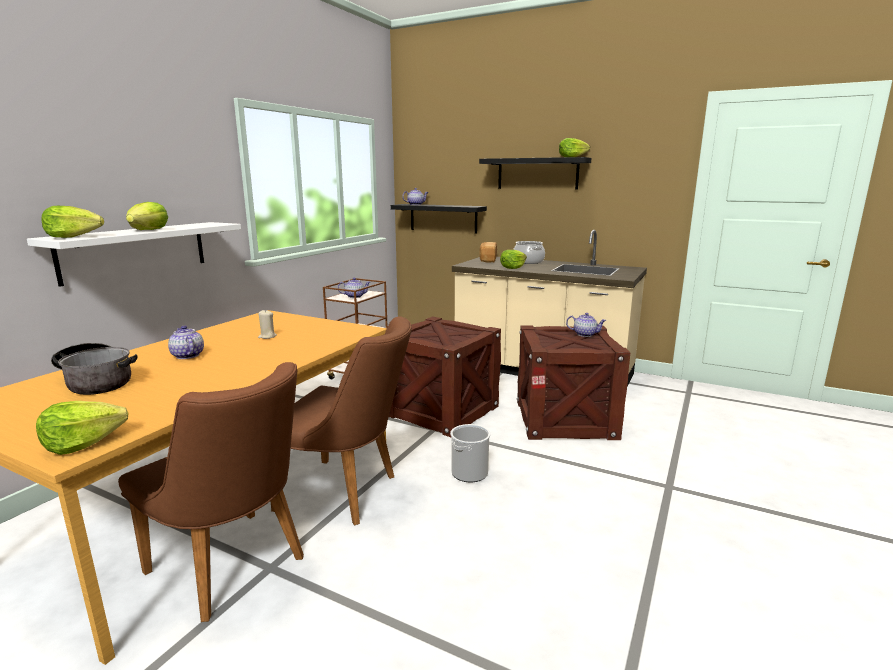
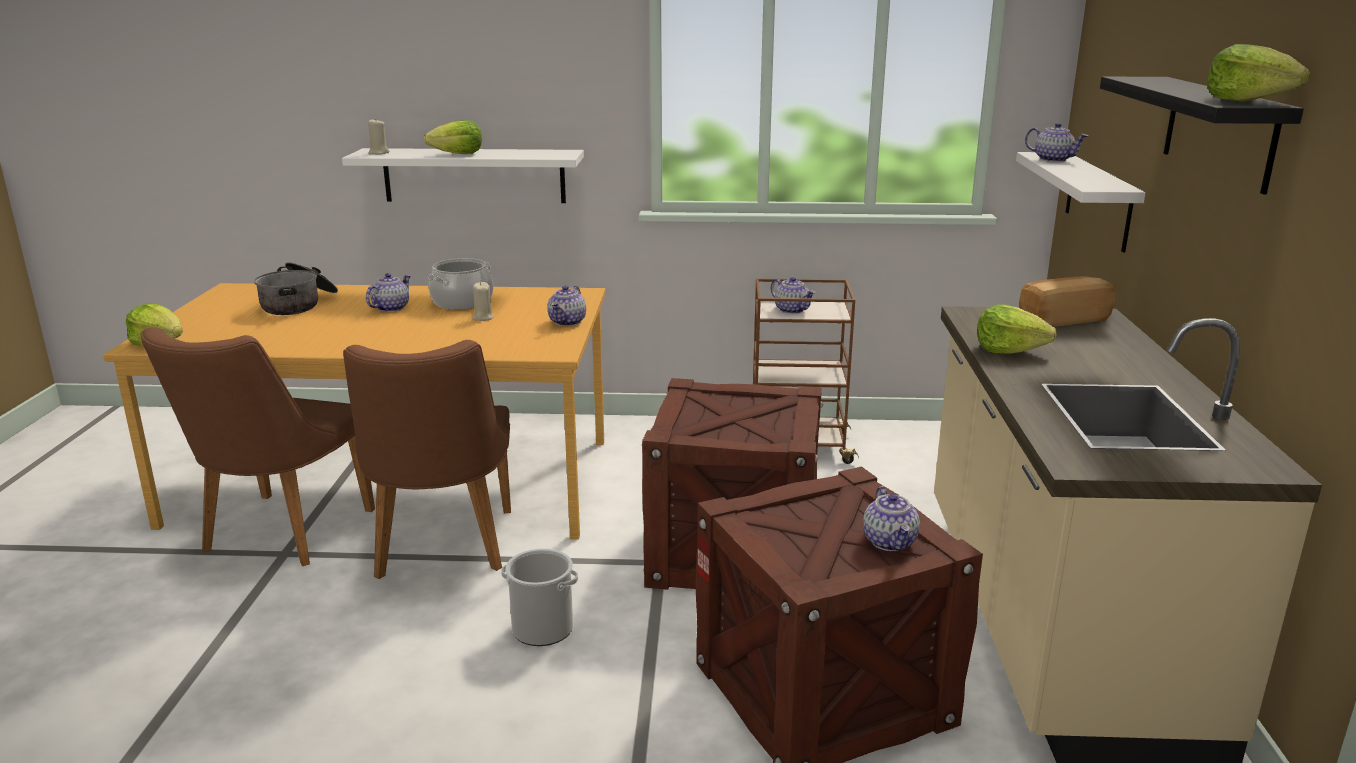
camera: 65 degrees right, 5 degrees up
(74, 237) = (379, 153): lettuce -> beige candle
(317, 322) = (567, 322): none -> teapot
(443, 218) = (1098, 200): black shelf -> white shelf
(528, 262) = (1112, 352): cooking pot -> cooking pot (462, 302)

